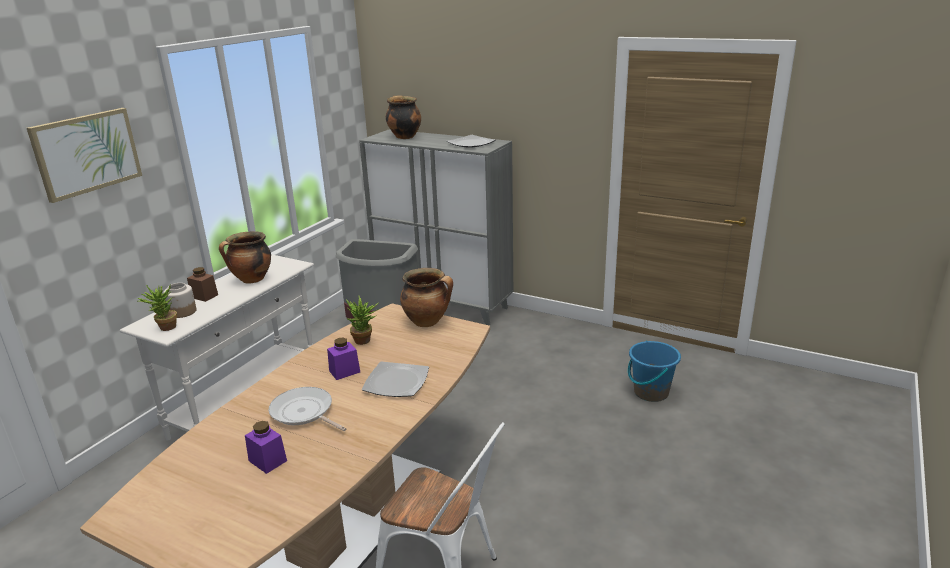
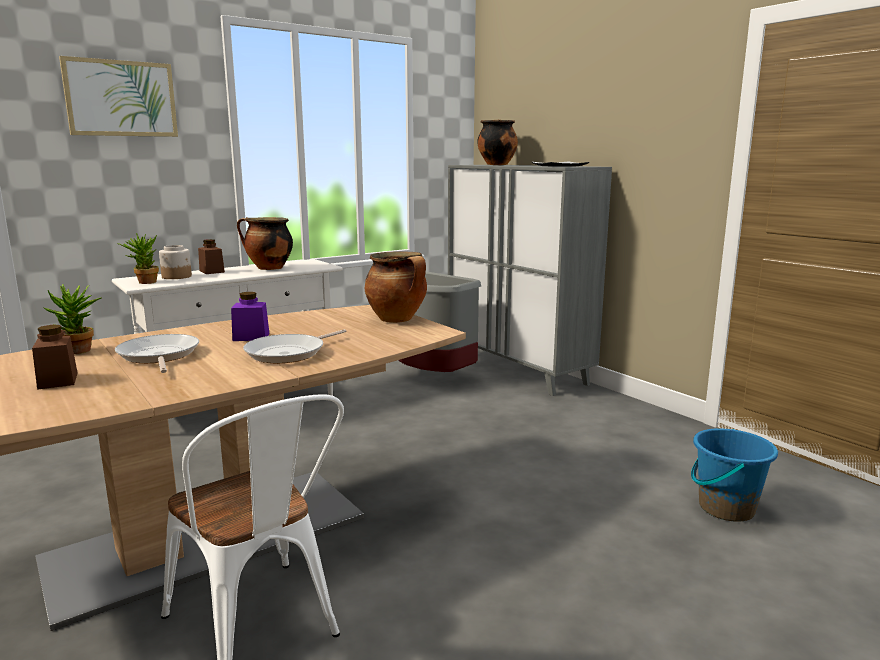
camera: 25 degrees right, 10 degrees down
(267, 461) = (58, 381): purple jar -> brown jar
(365, 341) = (309, 322): potted plant -> potted plant (79, 352)
(397, 382) = (289, 353): plate -> frying pan

